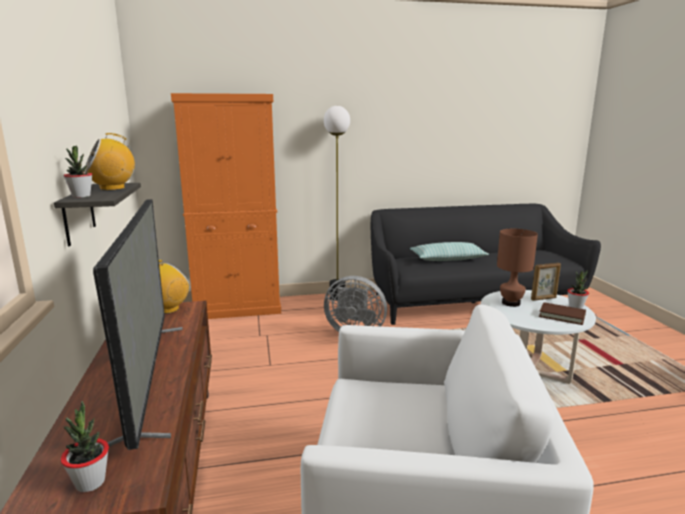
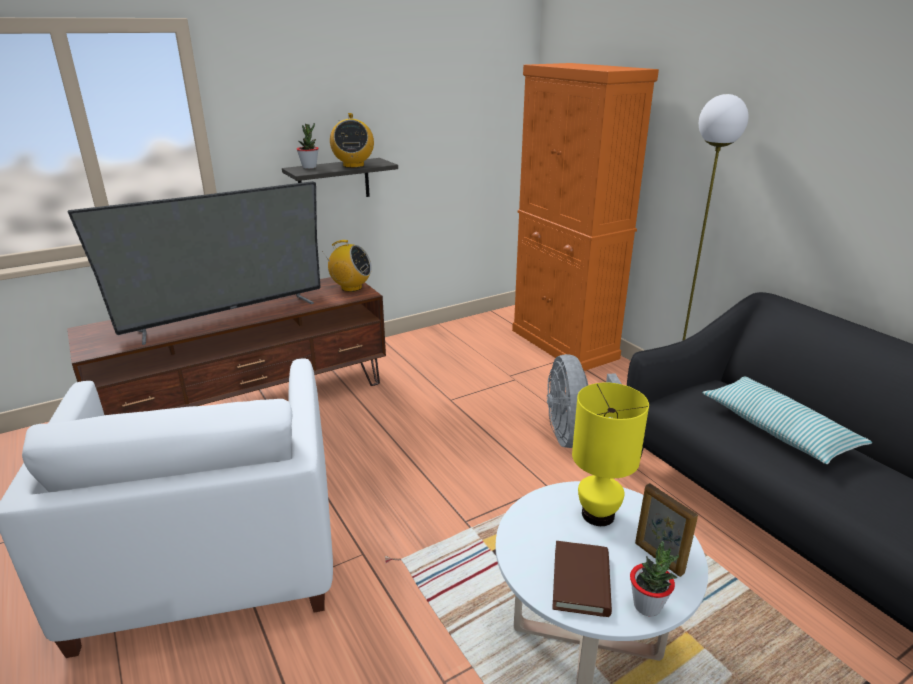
camera: 70 degrees right, 10 degrees up
(90, 482) = (100, 337): potted plant -> none
(112, 188) = (353, 165): radio -> radio turned 135 degrees counterclockwise
(510, 303) = (598, 514): brown table lamp -> yellow table lamp

